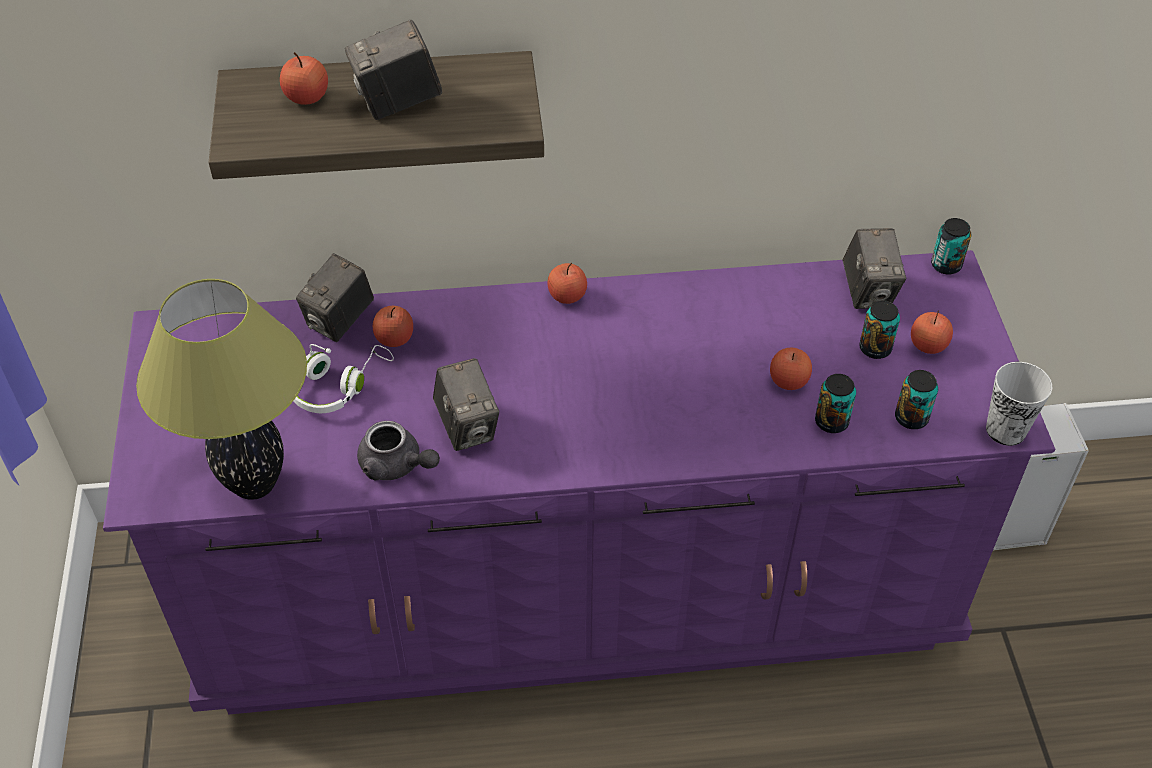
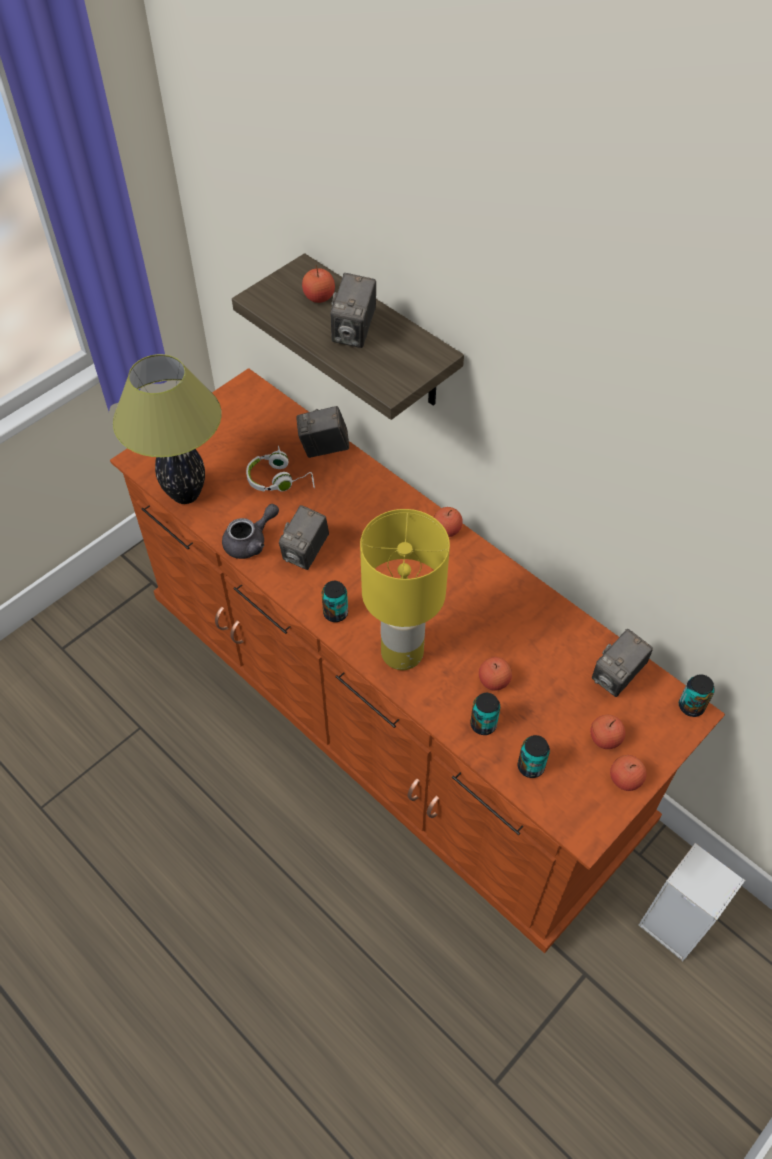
camera: 50 degrees right, 5 degrees up
(394, 339) = (335, 479): apple -> apple (625, 779)
(396, 466) = (251, 542): grey teapot -> grey teapot turned 120 degrees counterclockwise
(398, 103) = (354, 332): camera -> camera turned 105 degrees counterclockwise
(575, 588) = (388, 712): purple dresser -> brown dresser
(684, 431) = (401, 653): none -> yellow table lamp
(875, 348) = (570, 711): can -> can (335, 613)
(1005, 430) = (575, 828): cup -> none

